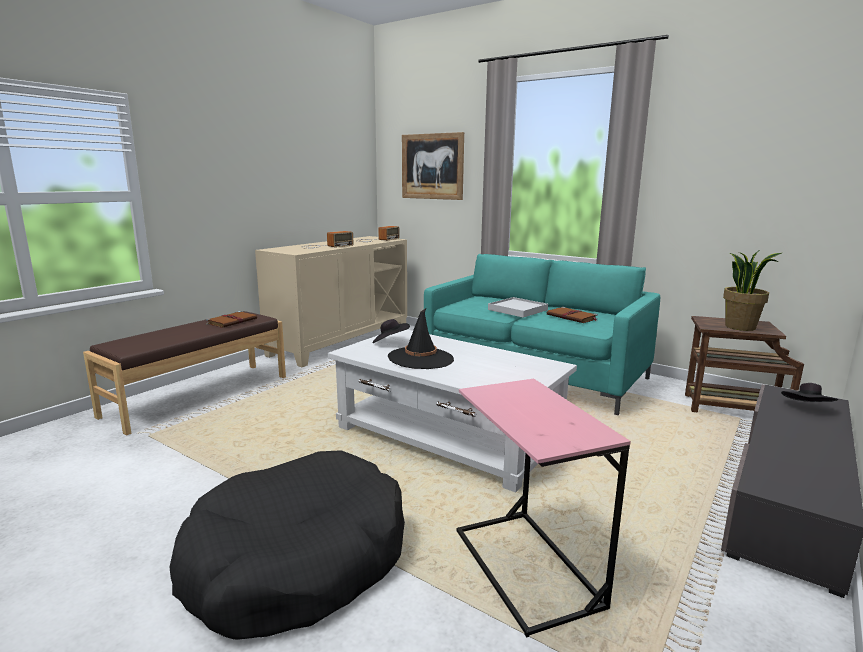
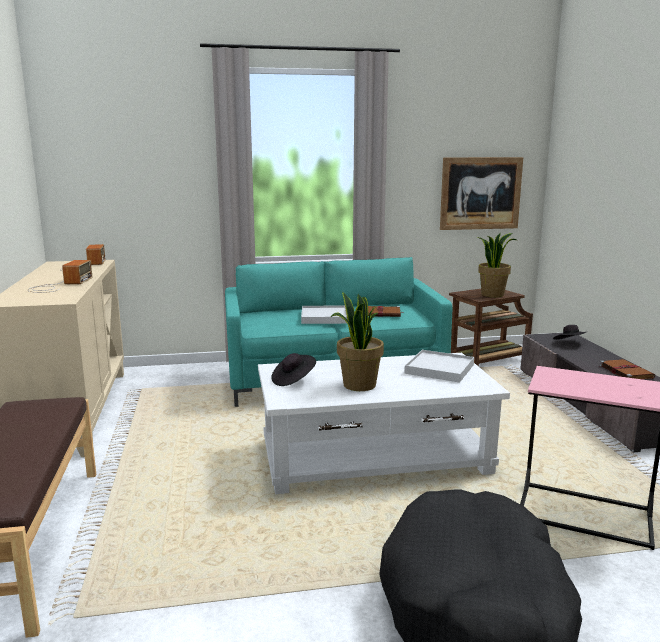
camera: 45 degrees left, 0 degrees up
(232, 321) = (37, 418): brown book -> brown book (625, 371)
(421, 358) = (358, 385): black hat -> potted plant
(432, 166) = (133, 165): picture -> picture (480, 193)
(515, 369) = (439, 369): none -> white tray

